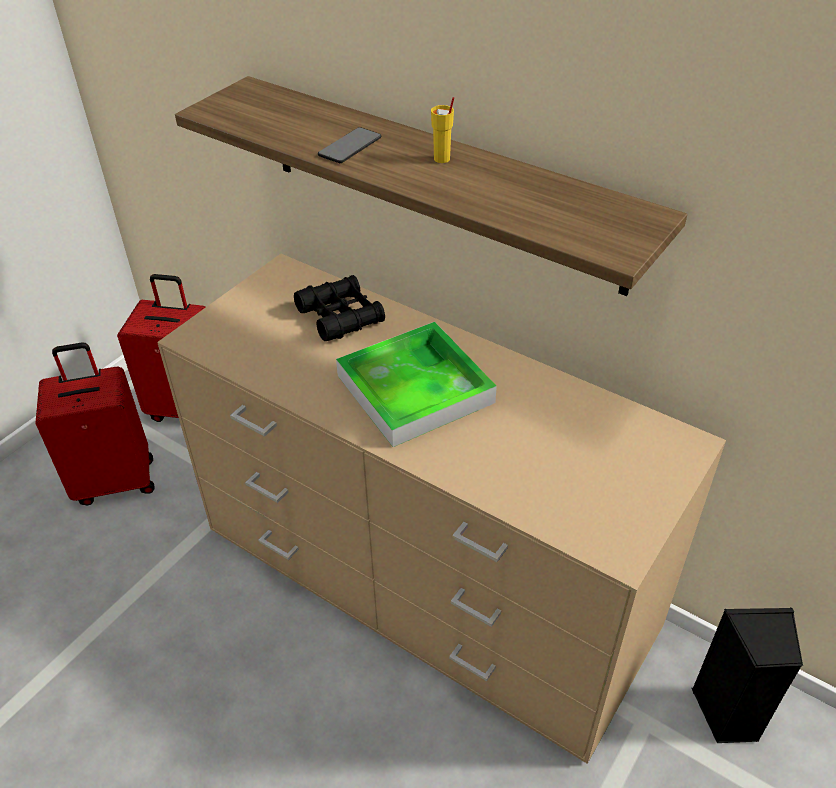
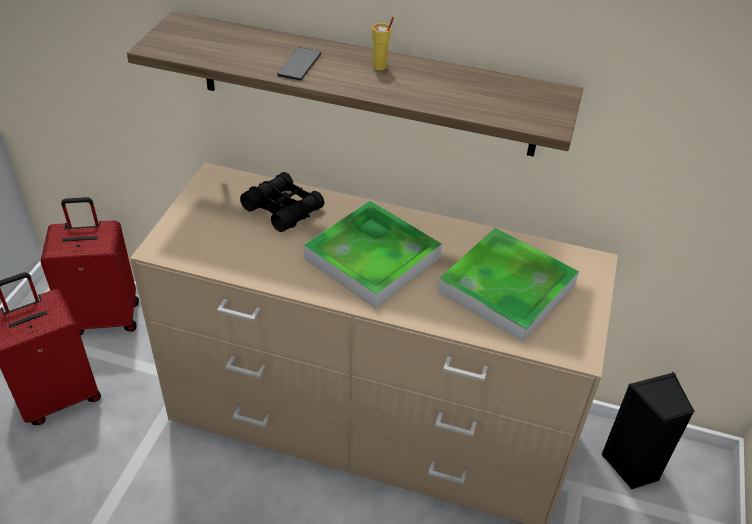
camera: 20 degrees left, 0 degrees up
(561, 454) = (506, 288): none -> tray

